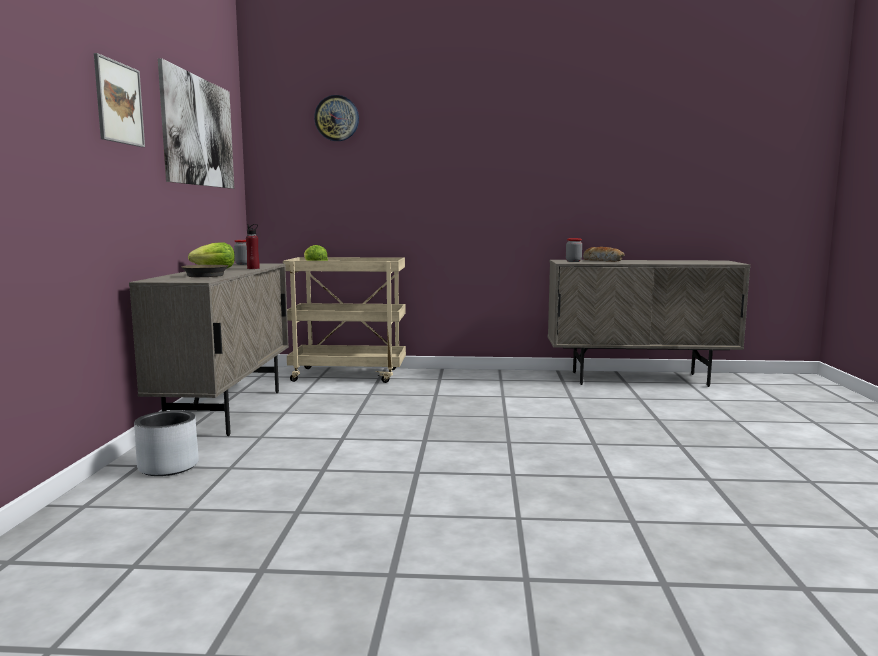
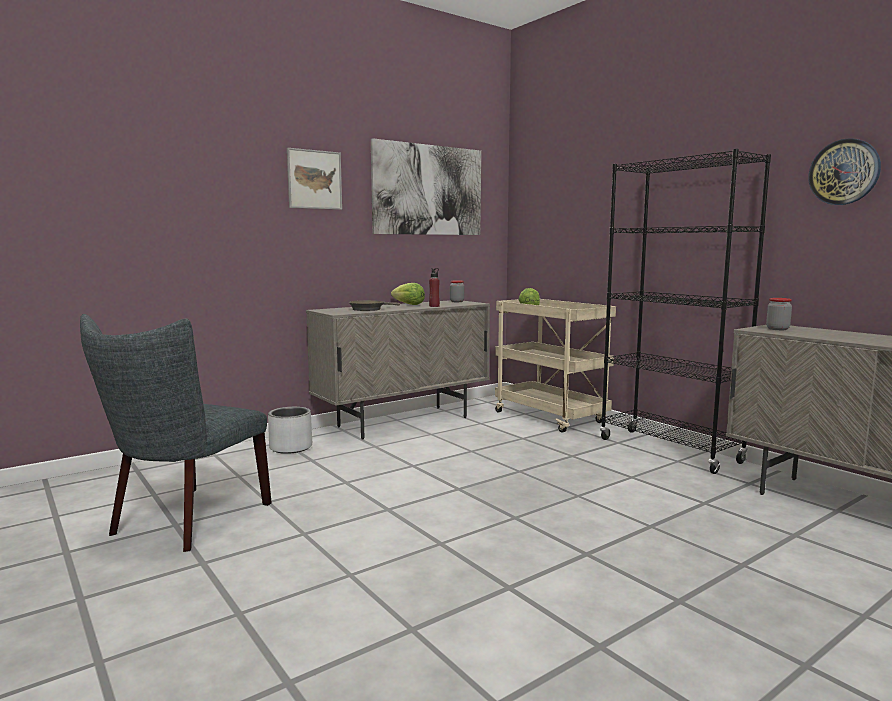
camera: 50 degrees right, 0 degrees up
(263, 563) = (185, 522): none -> grey chair
(337, 118) = (572, 163): wall clock -> wall clock (844, 172)
(481, 375) = (669, 451): none -> black bookcase
(603, 261) = (831, 332): bread -> none

